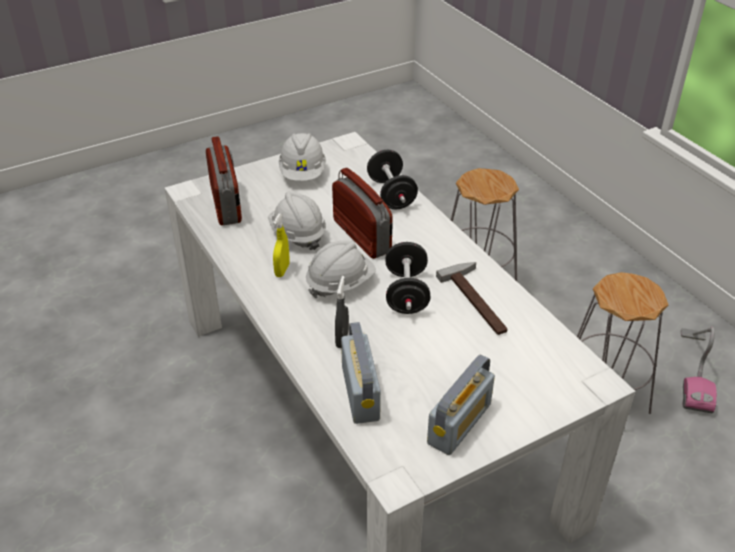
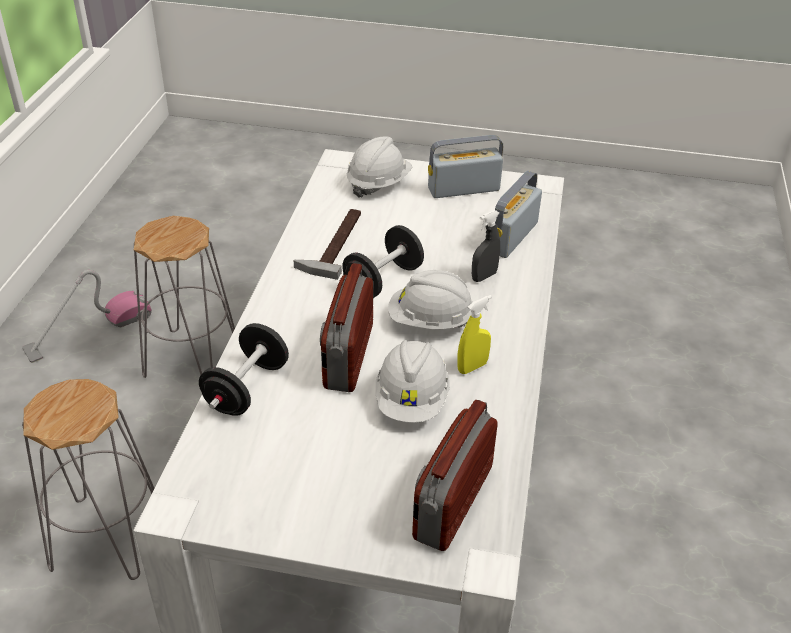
camera: 140 degrees left, 0 degrees up
(303, 173) = (301, 492): white hard hat -> white hard hat (378, 183)

